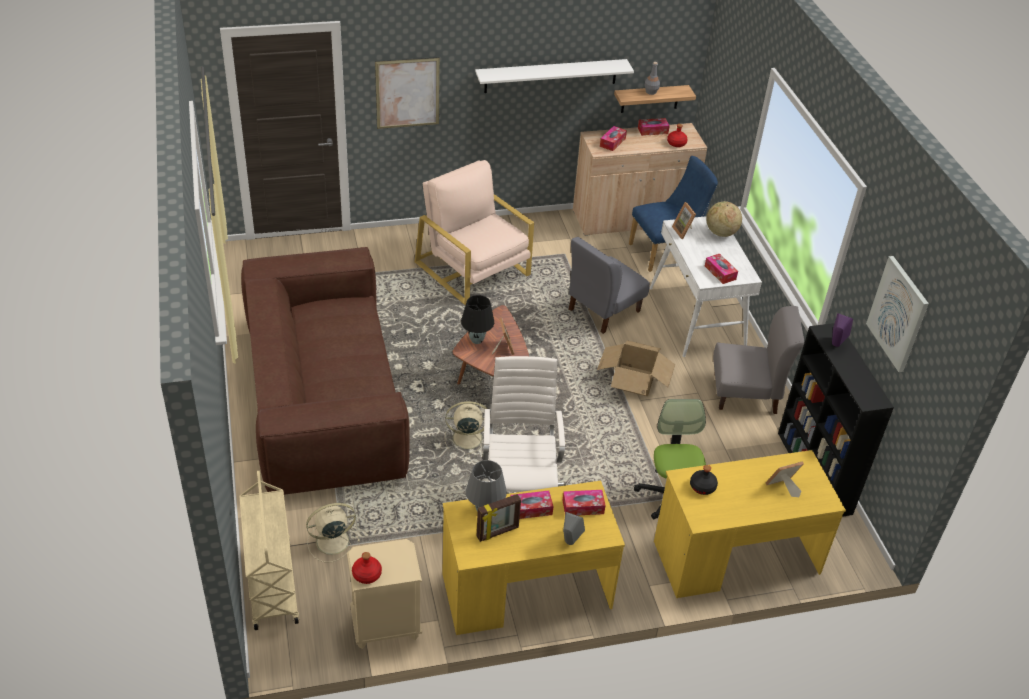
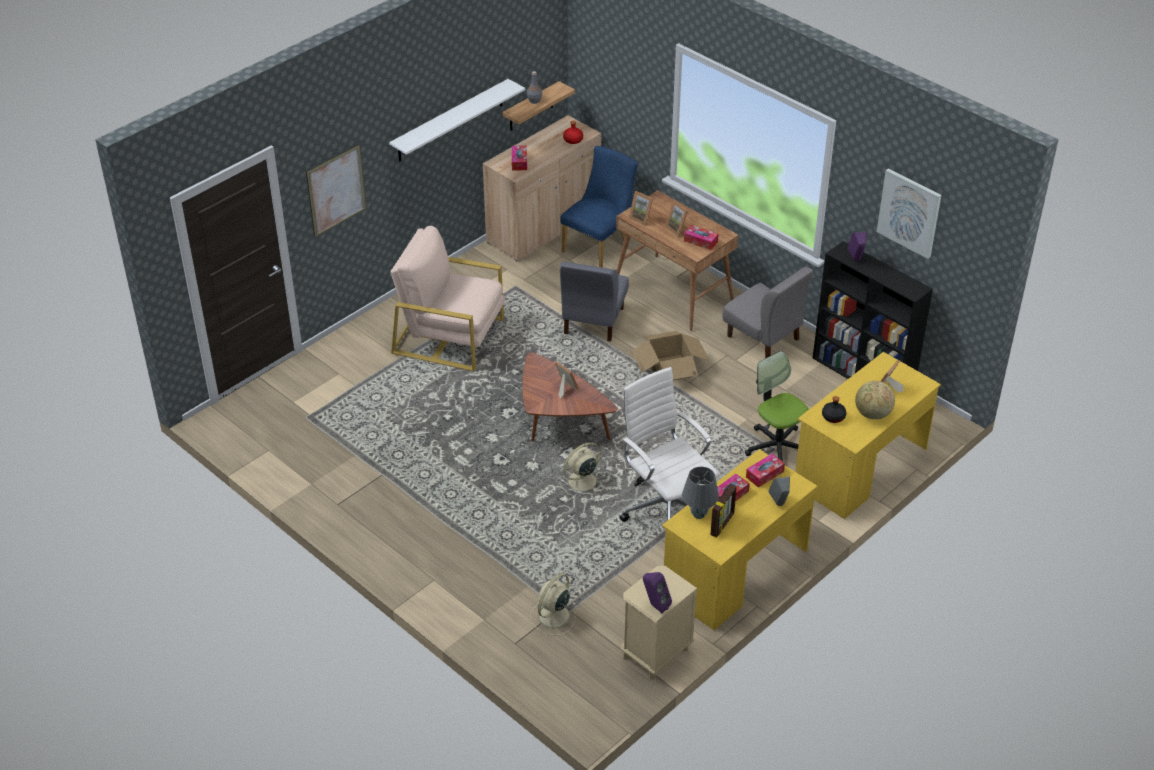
camera: 30 degrees left, 0 degrees up
(271, 583) = (537, 672): beige cart -> none
(324, 397) = (430, 508): brown sofa -> none
(367, 574) = (655, 605): red bottle -> purple speaker
(477, 340) = (537, 392): black table lamp -> none
(653, 130) = (542, 136): tissue box -> none
(697, 318) = (674, 292): white desk -> brown desk
(709, 253) = (678, 229): none -> picture frame
(721, 233) = (671, 206): globe -> globe (872, 414)
(745, 394) = (763, 338): grey chair -> grey chair turned 75 degrees clockwise

